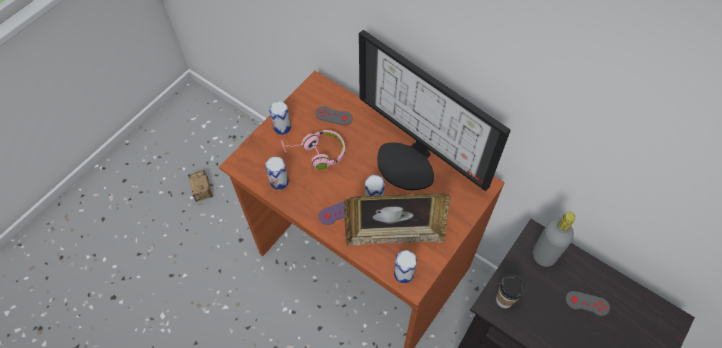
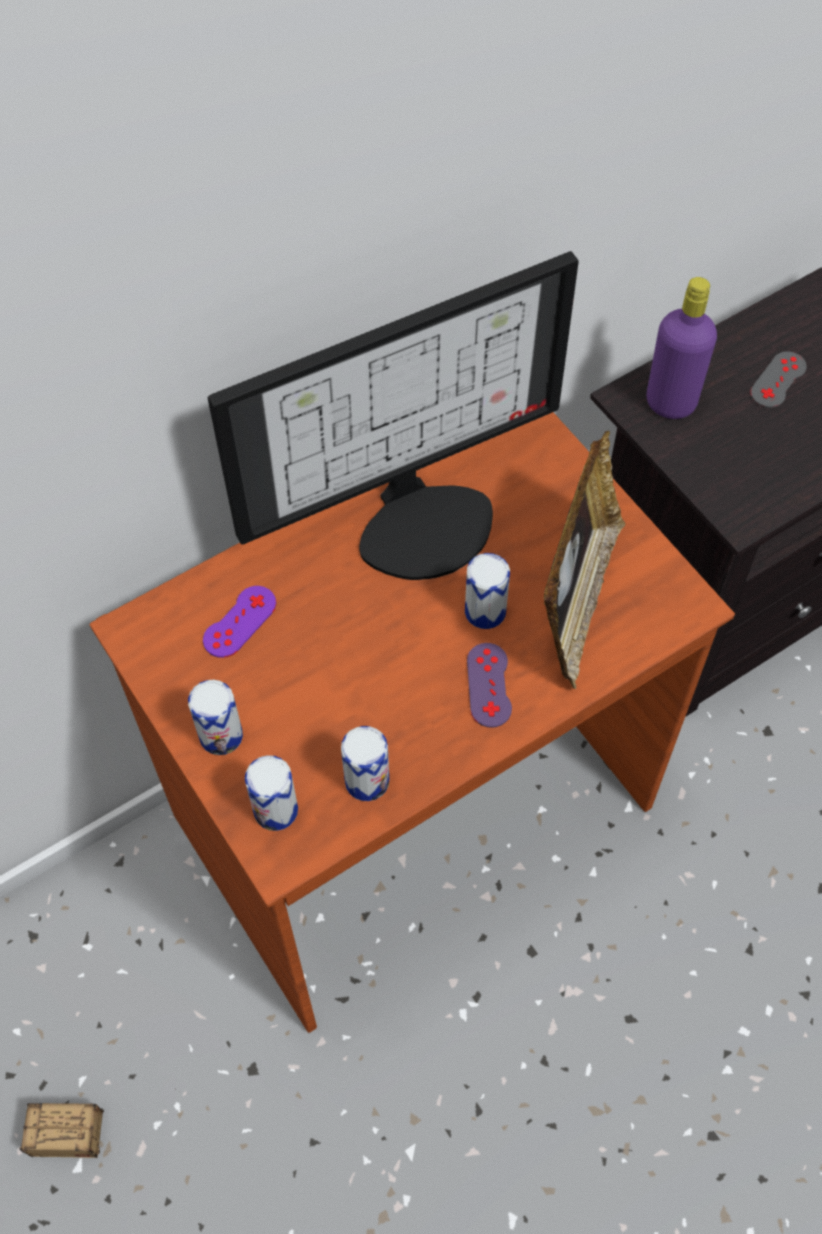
camera: 70 degrees left, 0 degrees up
(316, 153) = (324, 685): pink headphones -> none
(334, 116) = (239, 622): grey game controller -> purple game controller
(403, 274) = (666, 613): can -> can (275, 810)
(504, 300) = (737, 493): cup -> none
(544, 255) = (670, 402): grey bottle -> purple bottle

